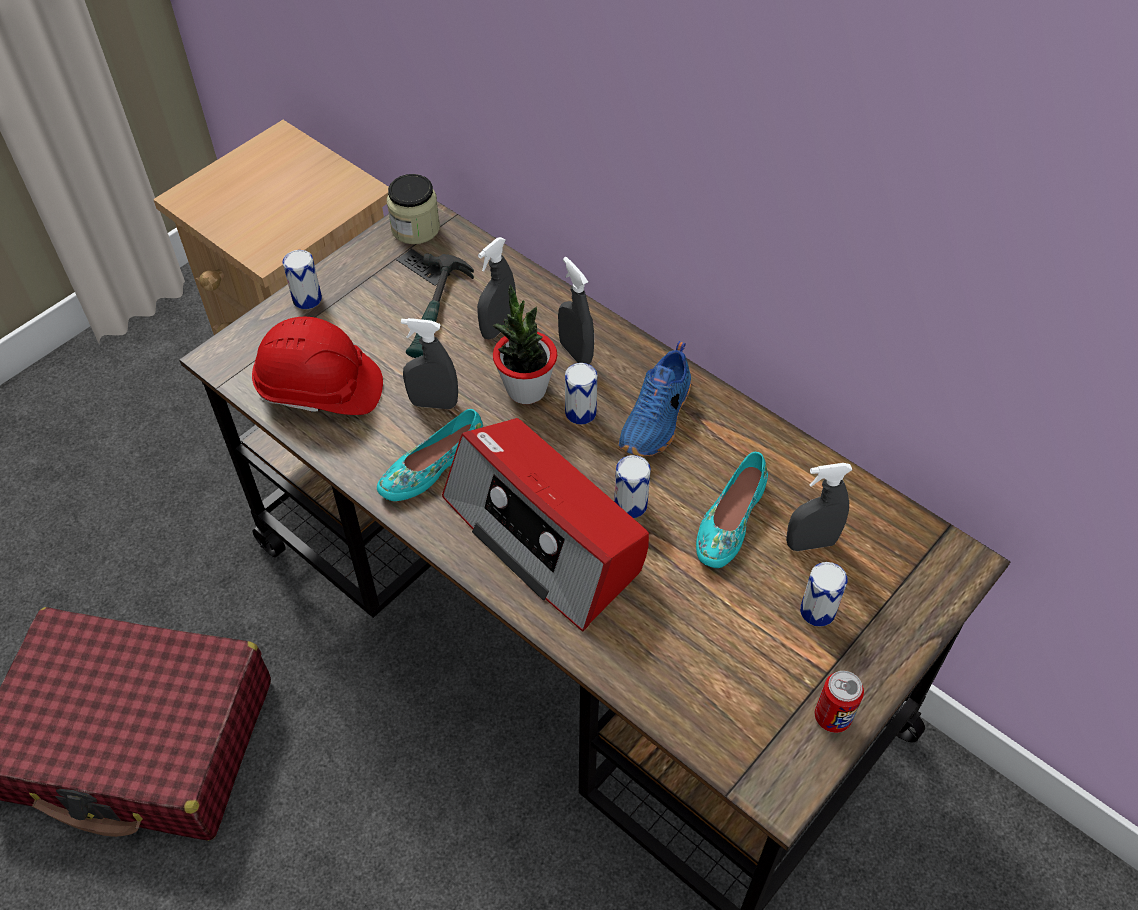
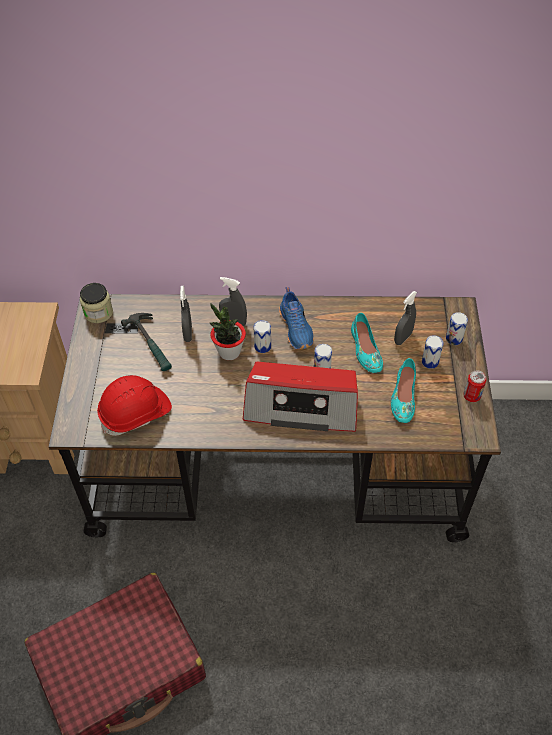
camera: 40 degrees left, 0 degrees up
(307, 299) = (81, 378): can -> can (454, 338)
(432, 466) = (223, 411): turquoise shoe -> turquoise shoe (403, 397)
(433, 403) = (195, 385): grey spray bottle -> none

